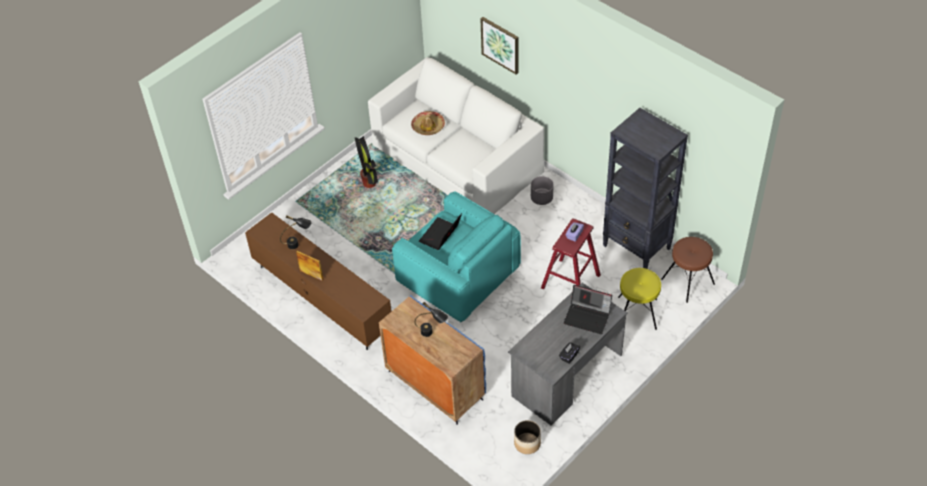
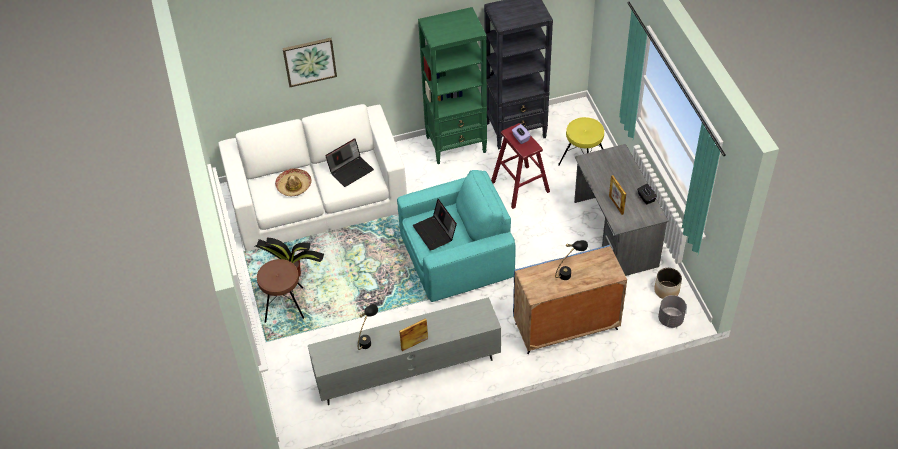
camera: 60 degrees left, 0 degrees up
(323, 299) = (408, 370): brown tv stand -> grey tv stand
(541, 199) = (415, 164): grey planter -> grey planter (670, 319)
(544, 337) = (616, 204): none -> picture frame
(585, 215) = (456, 145): none -> green bookcase
(588, 317) = (613, 169): laptop -> laptop (351, 170)
(687, 281) = (573, 118): brown stool -> brown stool (283, 305)

